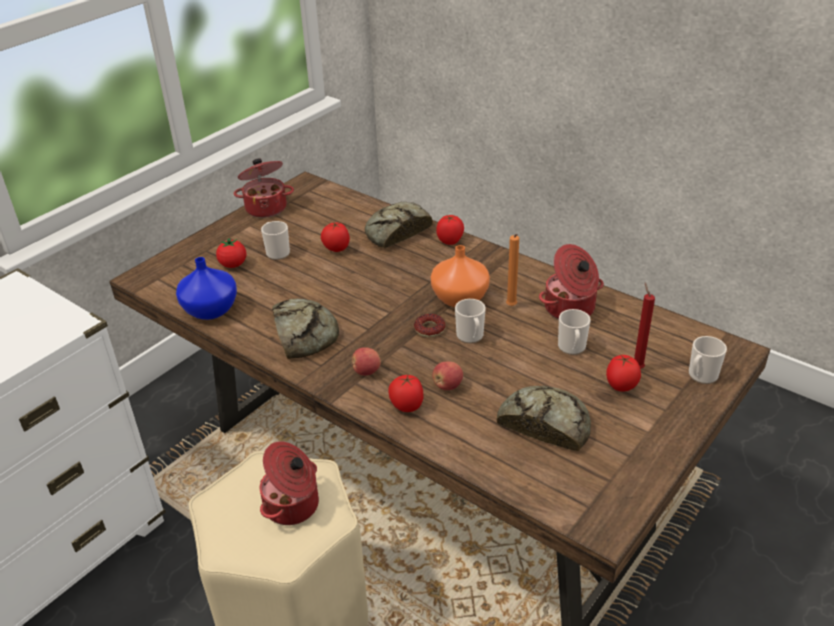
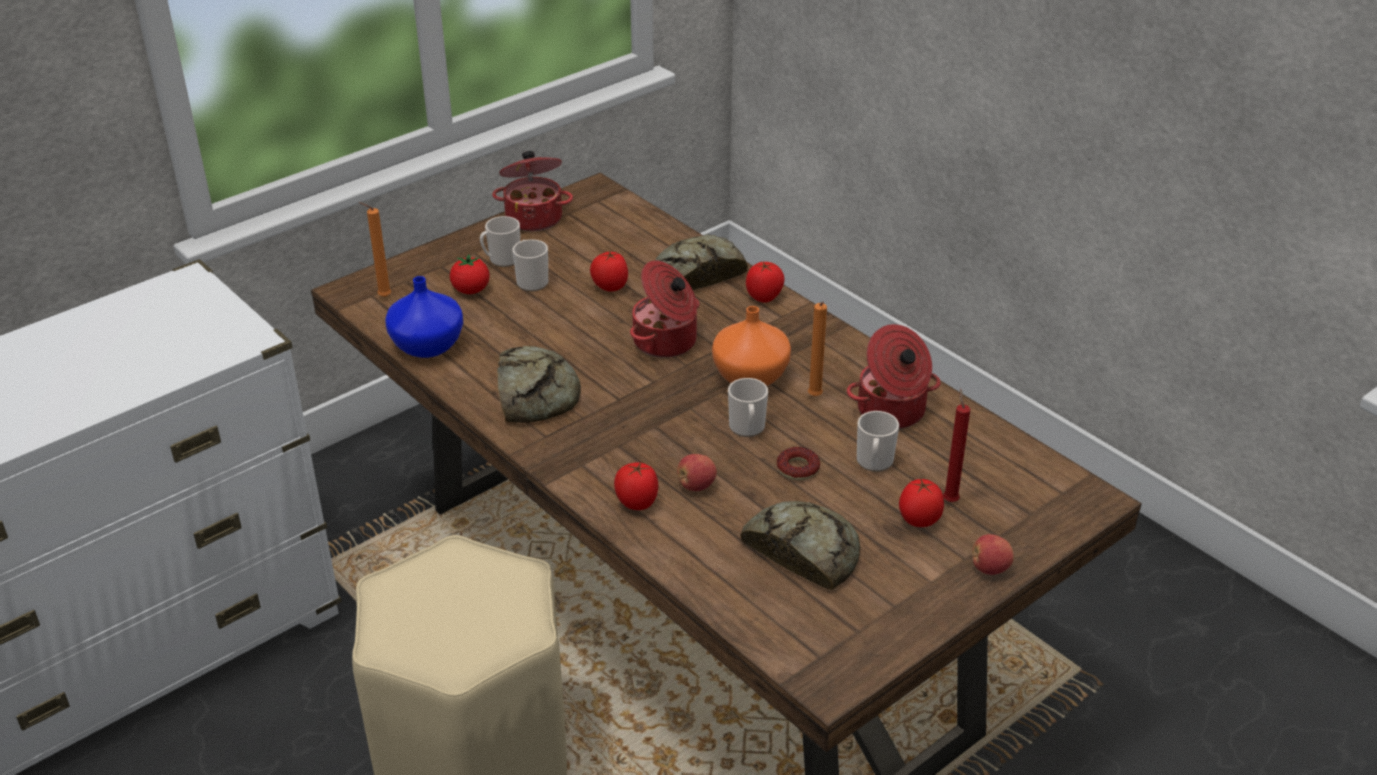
camera: 10 degrees right, 0 degrees up
(166, 279) = (382, 297): none -> orange candle
(293, 506) = (481, 607): cooking pot -> cooking pot (666, 342)
(366, 371) = (599, 452): apple -> apple (989, 568)
(429, 329) = (697, 411): donut -> donut (797, 468)
(701, 376) = (1030, 524): mug -> mug (501, 260)

